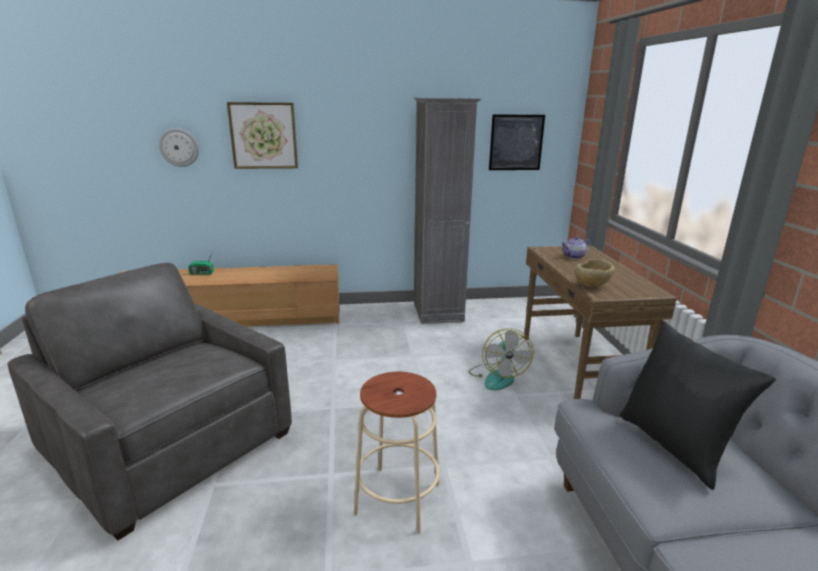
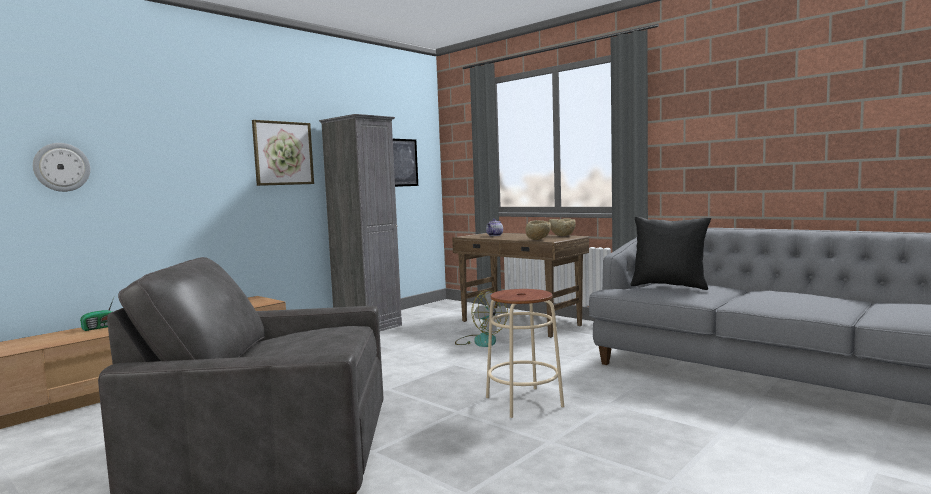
camera: 40 degrees left, 15 degrees down
(263, 135) = (171, 154): picture -> picture (283, 153)
(643, 285) = (562, 236): none -> beige bowl

